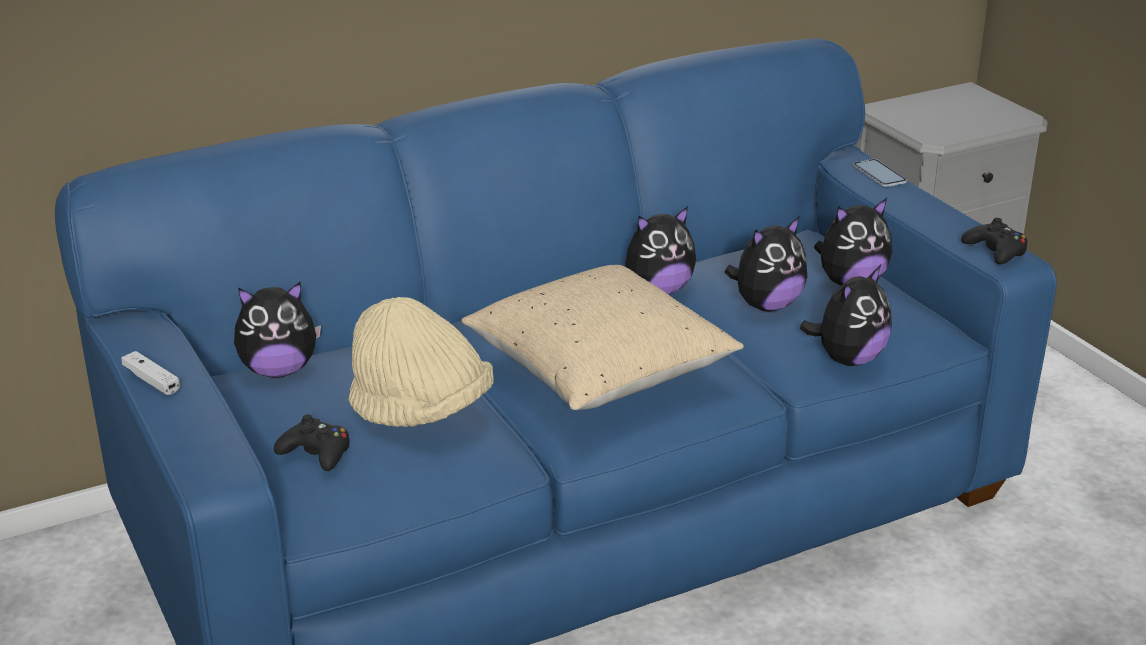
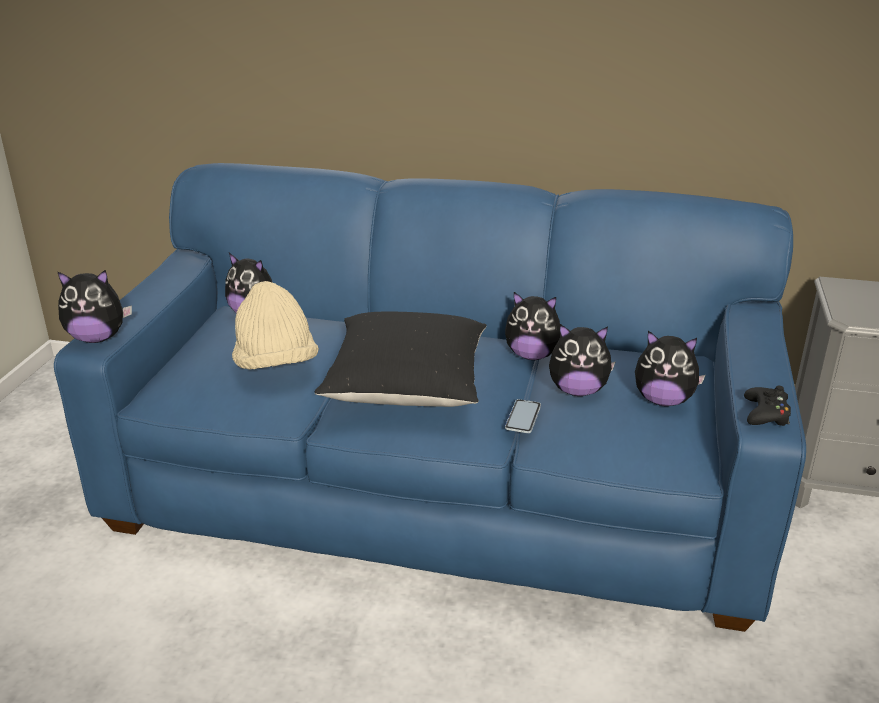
camera: 40 degrees right, 0 degrees up
(151, 380) = (144, 288): white game controller -> none
(316, 453) = (195, 363): black game controller -> none
(599, 372) = (406, 386): beige pillow -> black pillow
(848, 359) = (588, 451): plush toy -> plush toy (97, 338)
(879, 174) = (761, 328): phone -> phone (523, 417)

